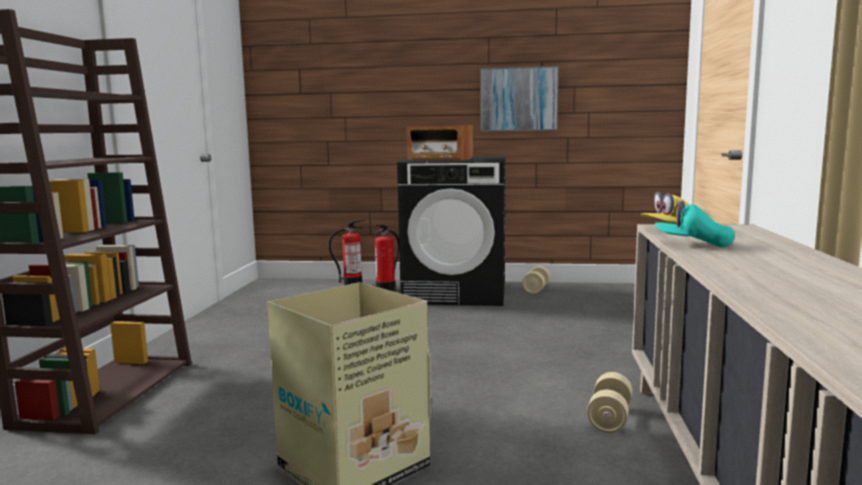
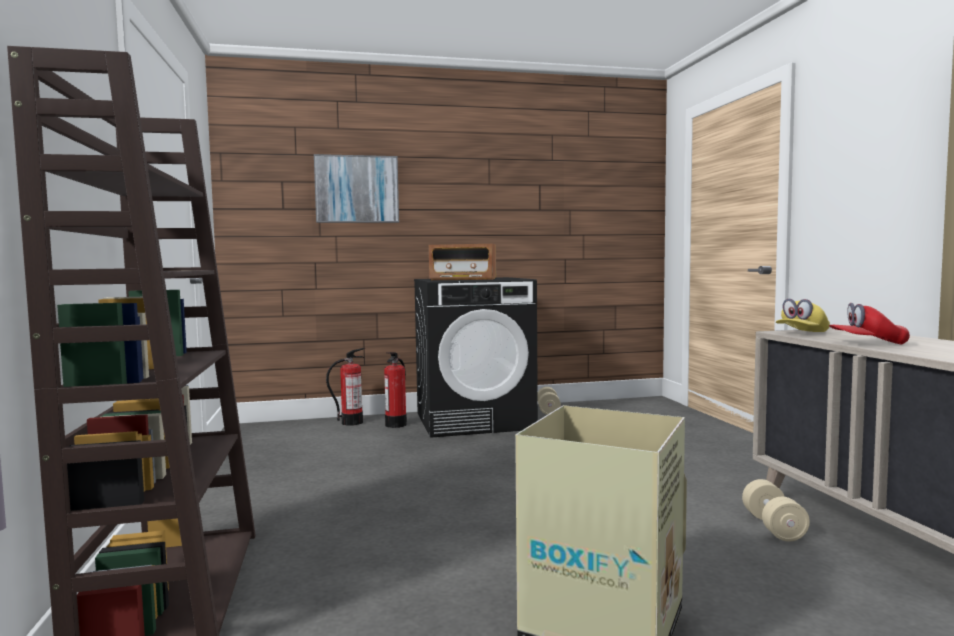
camera: 20 degrees left, 5 degrees down
(518, 99) = (519, 221): picture -> picture (357, 189)
(693, 244) = (868, 344): turquoise cap -> red cap

